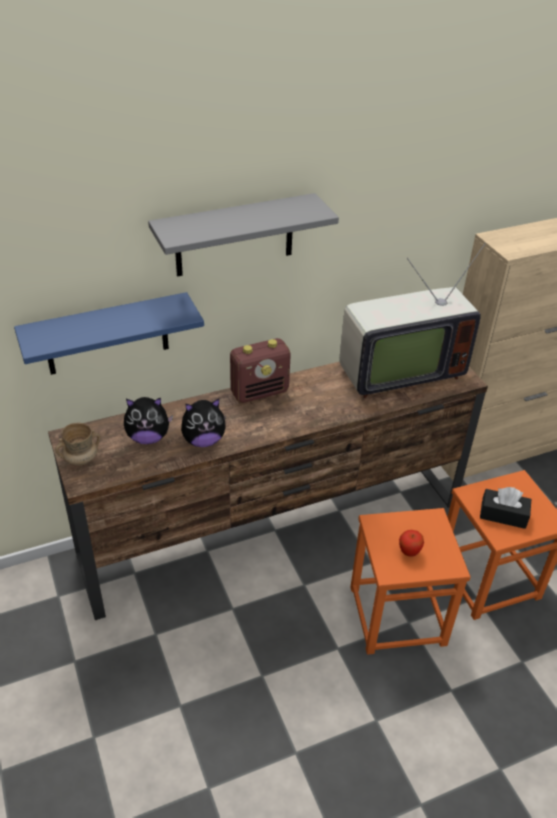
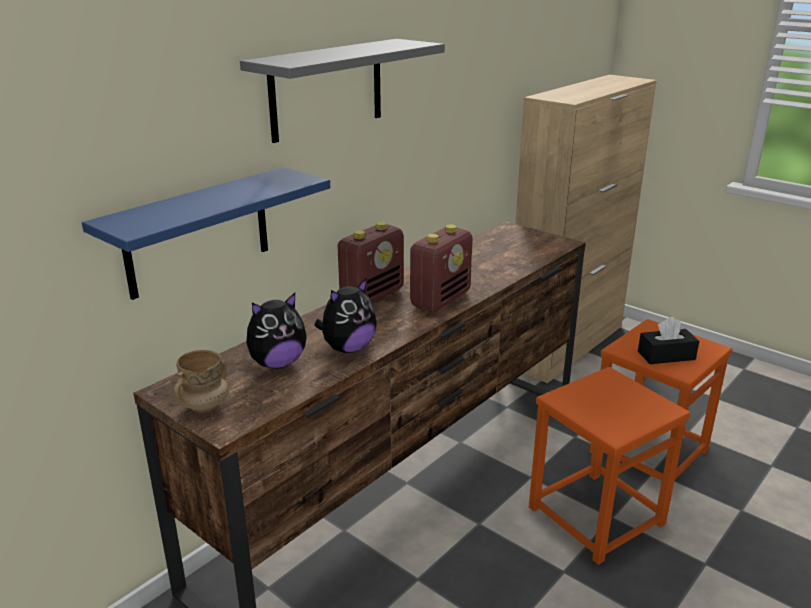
camera: 25 degrees left, 15 degrees down
(307, 413) = (440, 299): none -> radio
(397, 371) = (494, 251): television -> none
(409, 552) = (615, 411): apple -> none

